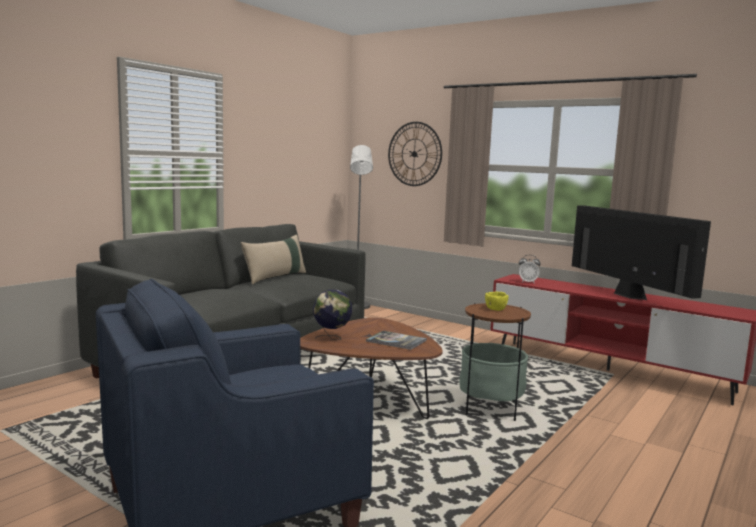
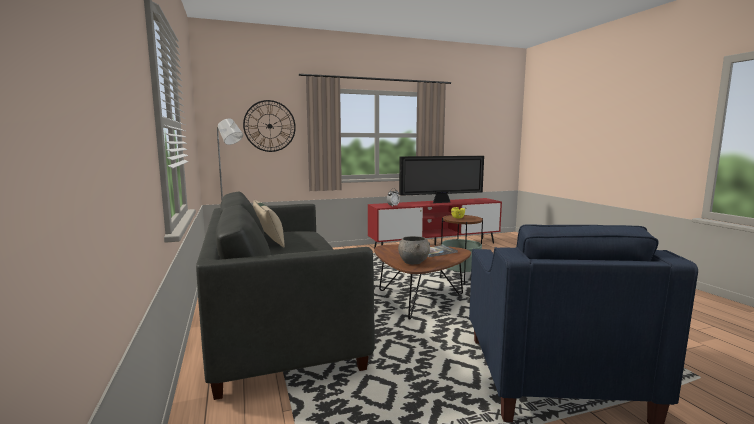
camera: 55 degrees left, 0 degrees up
(332, 338) = (413, 262): globe -> grey bowl
(627, 295) = (441, 202): television -> television turned 150 degrees clockwise

